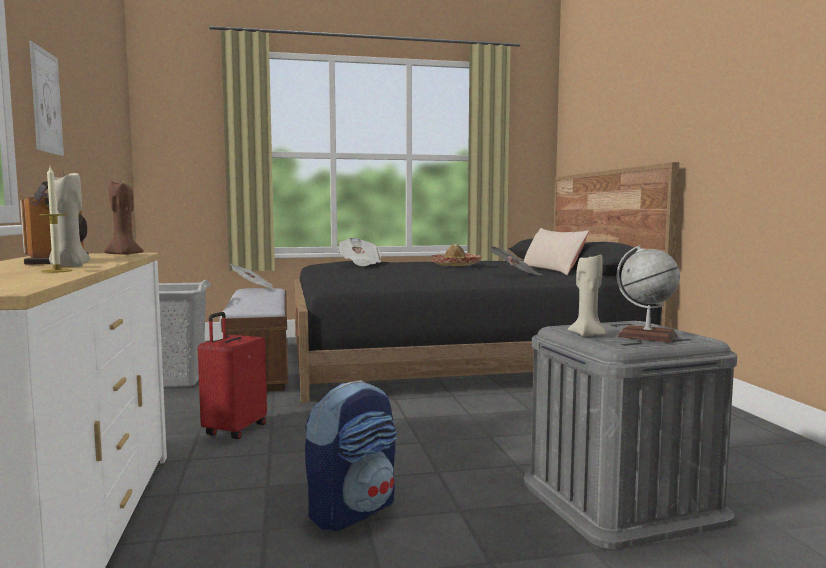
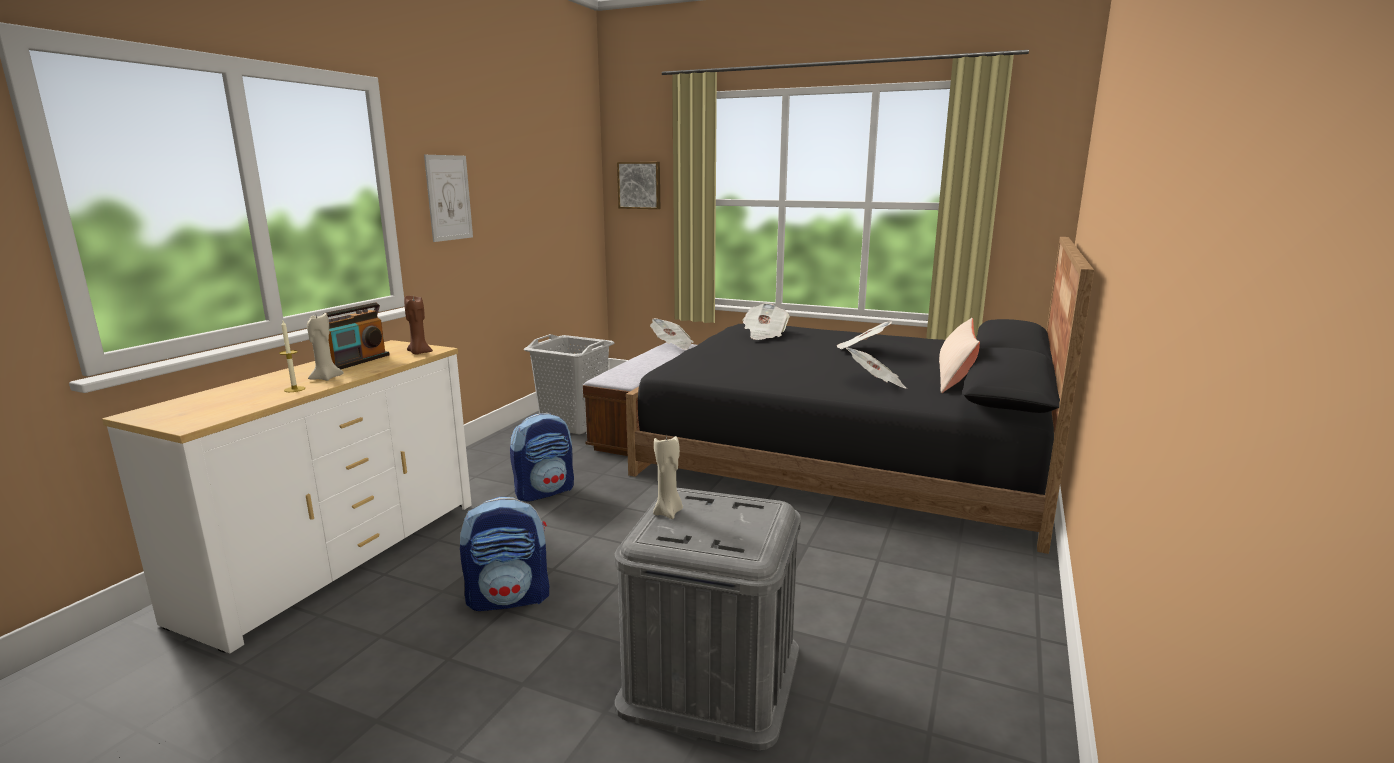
camera: 35 degrees right, 10 degrees up
(179, 137) = (640, 185): none -> picture
(234, 430) = (545, 491): red suitcase -> backpack
(455, 265) = (861, 349): hat -> newspaper
(647, 336) = (707, 533): globe -> none

